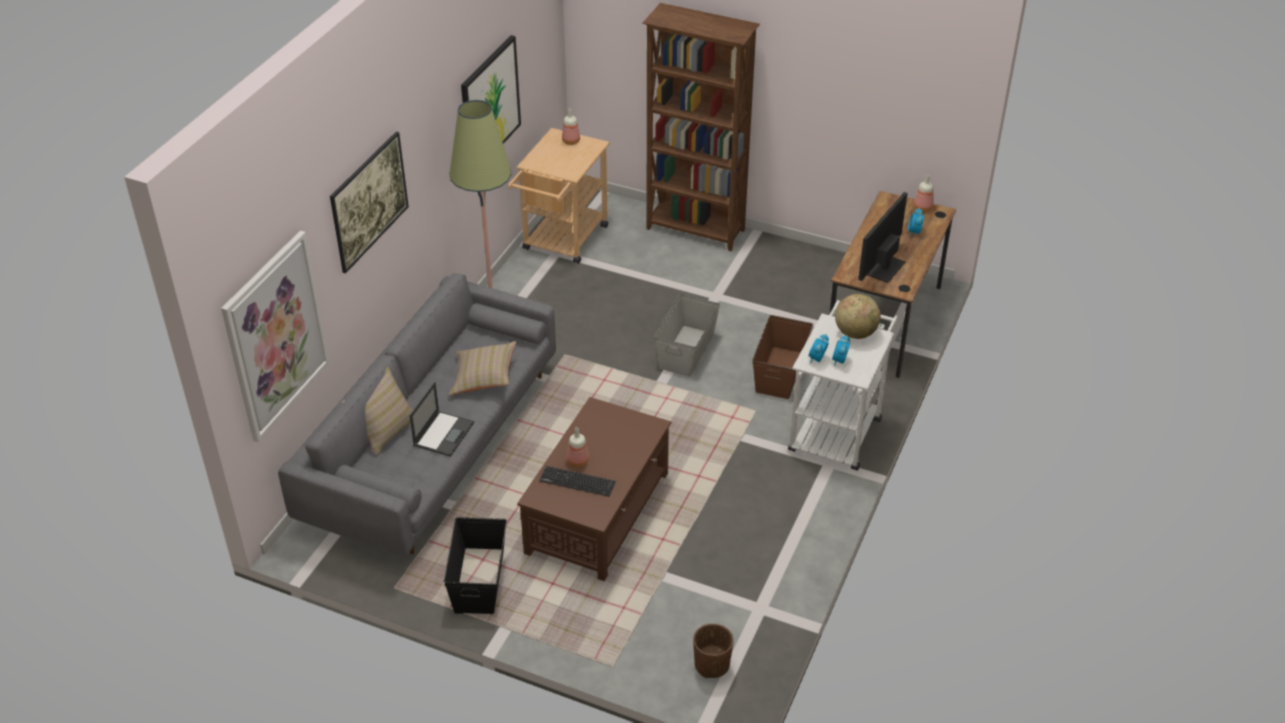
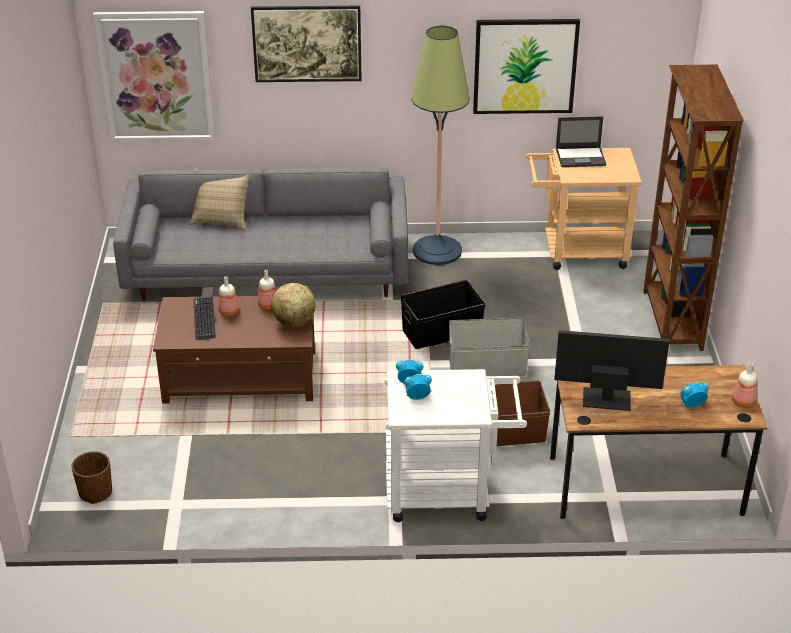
camera: 65 degrees right, 5 degrees down
(444, 433) = (234, 245): laptop -> laptop (581, 157)
(480, 580) = (131, 340): black storage box -> black storage box (442, 332)
(483, 378) = (313, 244): beige pillow -> none
(571, 141) = (619, 162): bottle -> bottle (268, 306)
(855, 333) = (469, 397): globe -> globe (294, 322)

